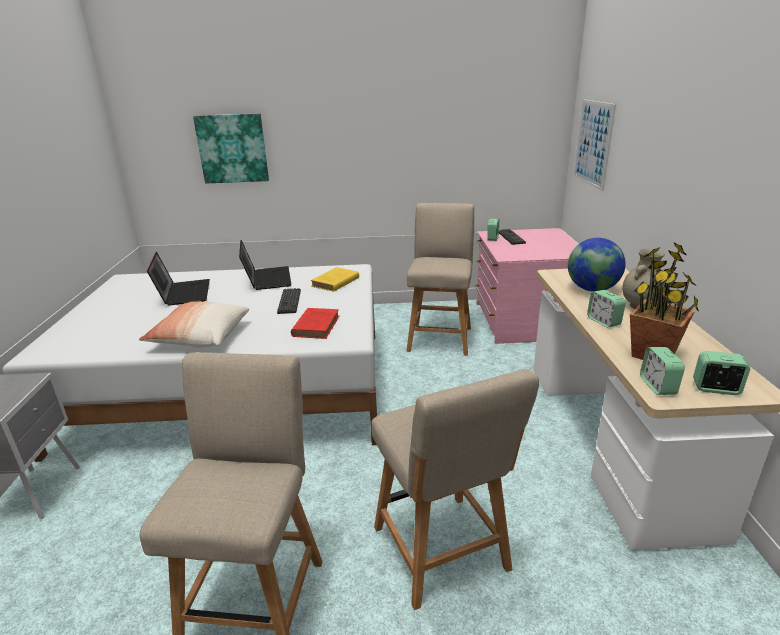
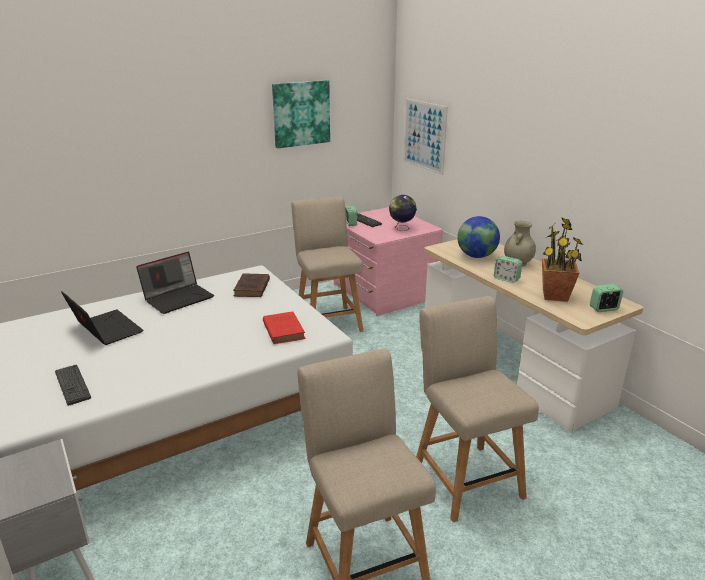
camera: 30 degrees left, 0 degrees up
(200, 337) = (185, 366): pillow -> none
(232, 148) = (84, 164): picture -> picture (301, 113)
(267, 279) = (178, 298): laptop -> laptop turned 90 degrees clockwise
(289, 301) = (230, 314): keyboard -> keyboard (72, 385)
(334, 282) = (252, 288): yellow book -> brown book
(443, 553) = (465, 477): beige chair -> beige chair turned 150 degrees counterclockwise
(543, 250) = (401, 229): none -> globe
(658, 386) = (575, 315): alarm clock -> none

